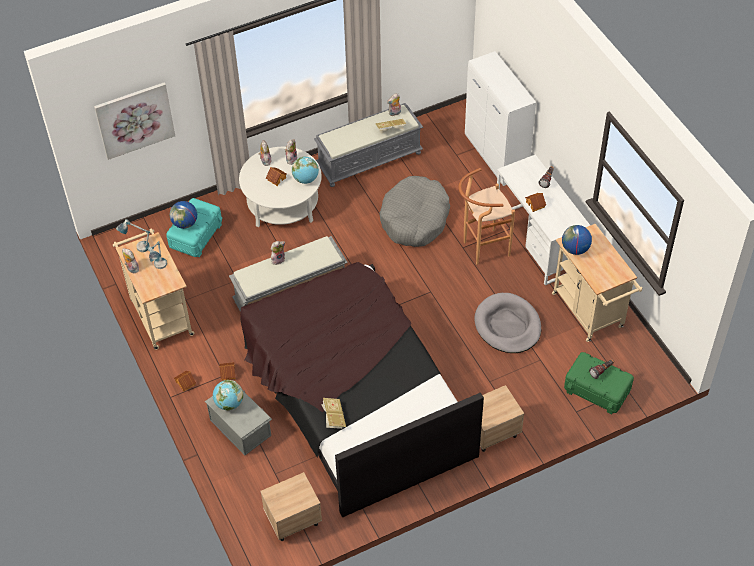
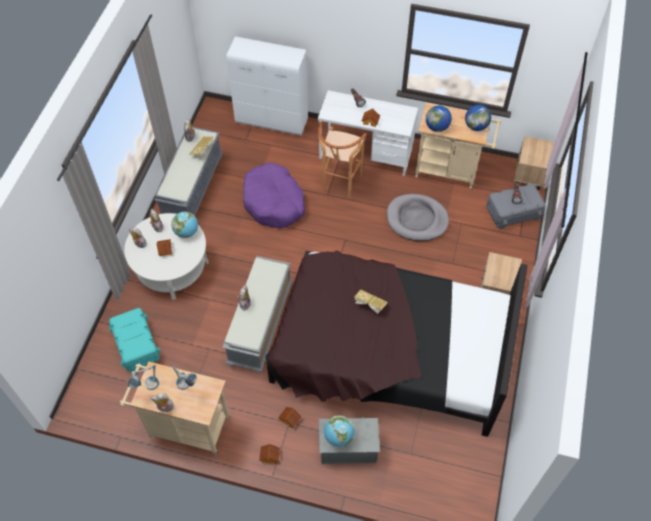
camera: 50 degrees left, 5 degrees up
(135, 120) = (43, 287): picture -> none
(185, 223) = (130, 342): globe -> globe (476, 126)
(292, 520) = (462, 472): beige nightstand -> beige nightstand (528, 176)
(333, 418) = (432, 373): book -> book (370, 305)
(415, 219) = (274, 202): grey dog bed -> purple dog bed
(597, 390) = (513, 212): green storage box -> grey storage box

